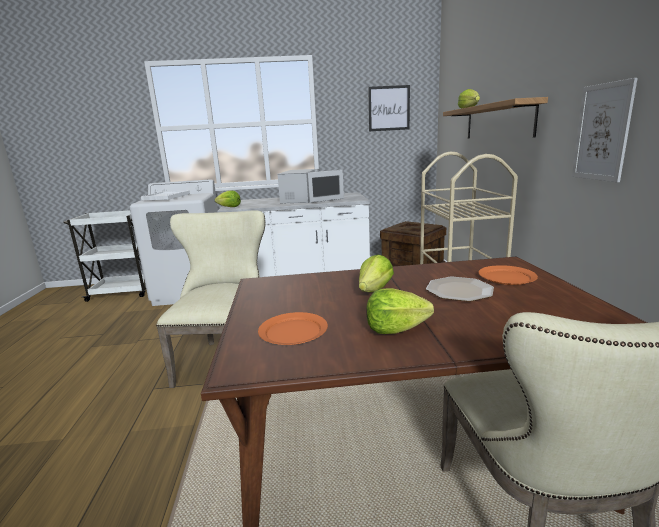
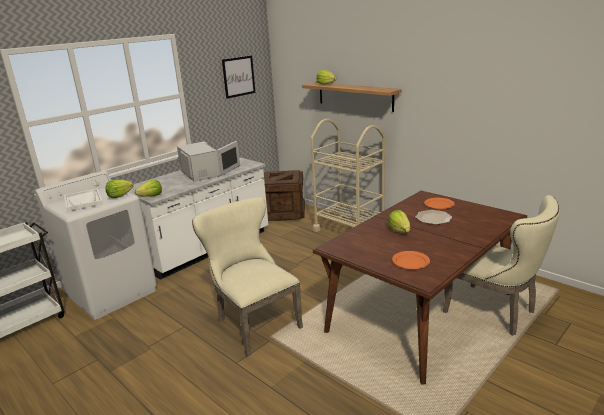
camera: 40 degrees left, 5 degrees up
(395, 329) = (444, 244): lettuce -> lettuce (119, 196)
(602, 132) = (444, 115): picture -> none

